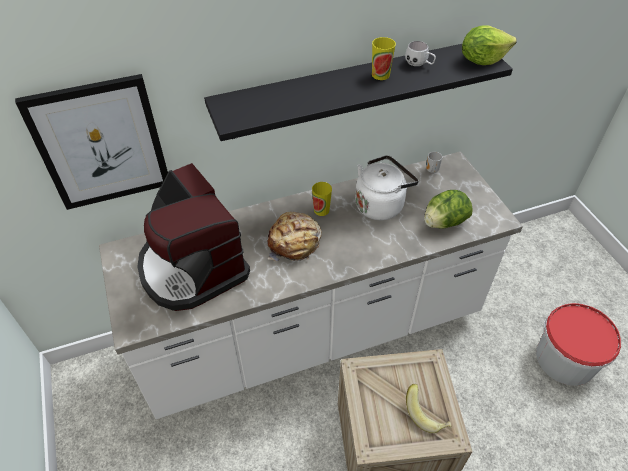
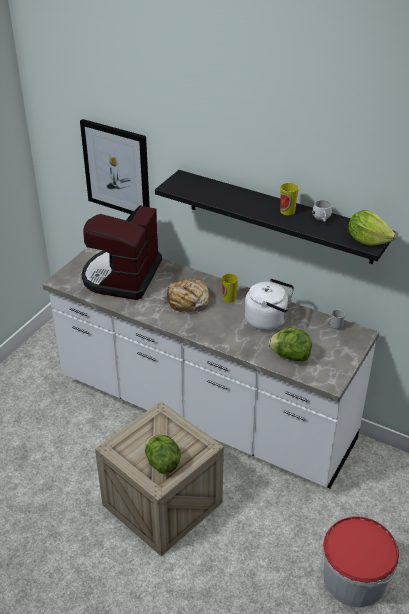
camera: 50 degrees right, 10 degrees down
(426, 414) = (162, 463): banana -> lettuce

